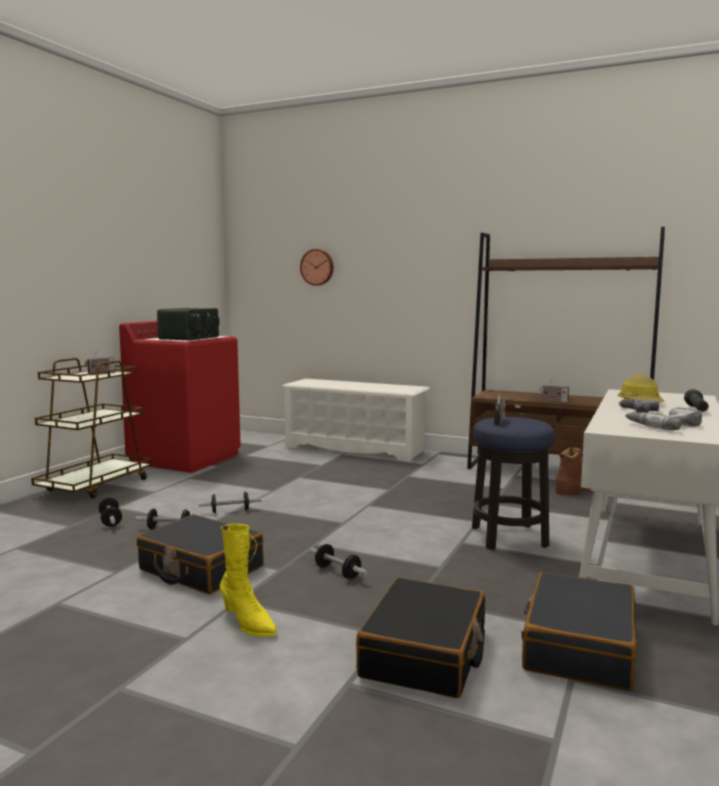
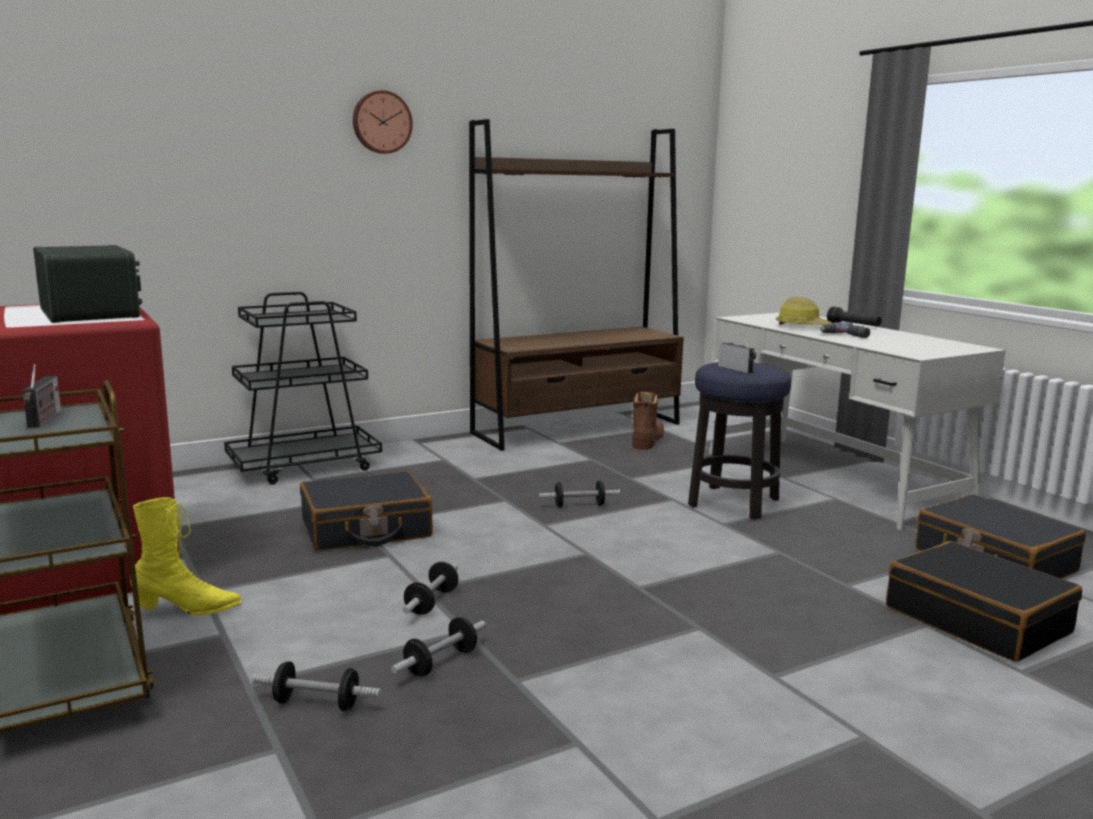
camera: 55 degrees left, 5 degrees up
(200, 569) = (640, 675): black suitcase -> black suitcase (366, 529)
(247, 622) = (845, 686): yellow boot -> yellow boot (187, 609)
(317, 267) = (179, 158): wall clock -> wall clock (381, 122)
(337, 572) = (742, 600): dumbbell -> dumbbell (579, 505)
(355, 449) = (305, 466): white shoe rack -> black cart
(553, 401) = (589, 341): radio -> none
(663, 425) = (911, 343): power drill -> none

